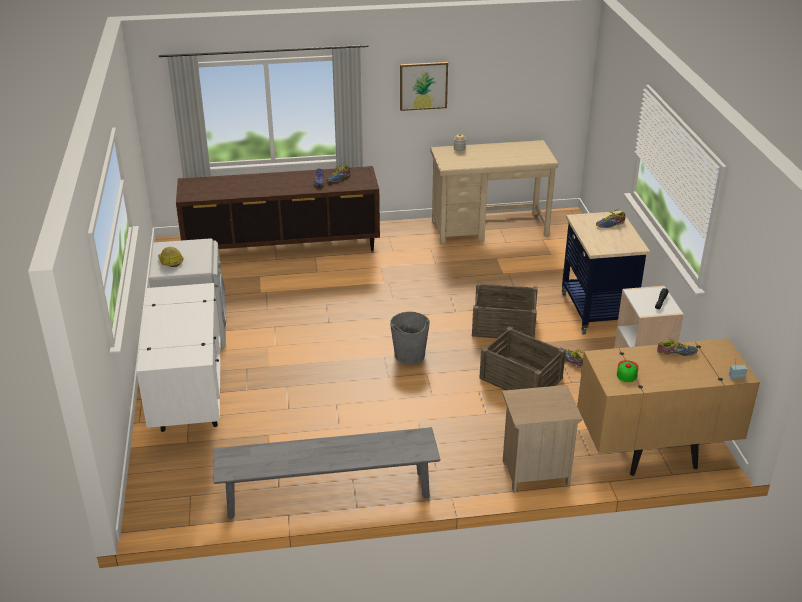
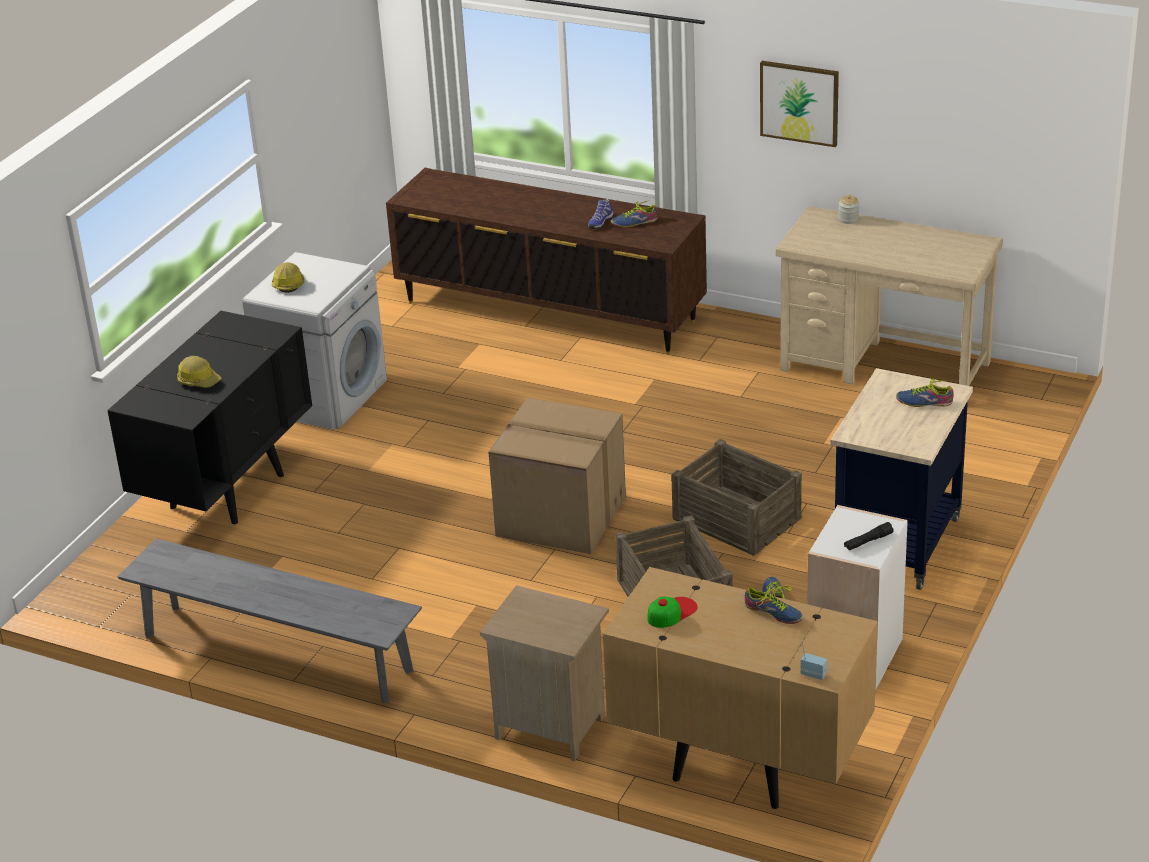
camera: 35 degrees right, 0 degrees up
(182, 333) = (199, 380): none -> hard hat
(189, 408) = (227, 491): white dresser -> black dresser
(409, 355) = (559, 517): grey bucket -> cardboard box

